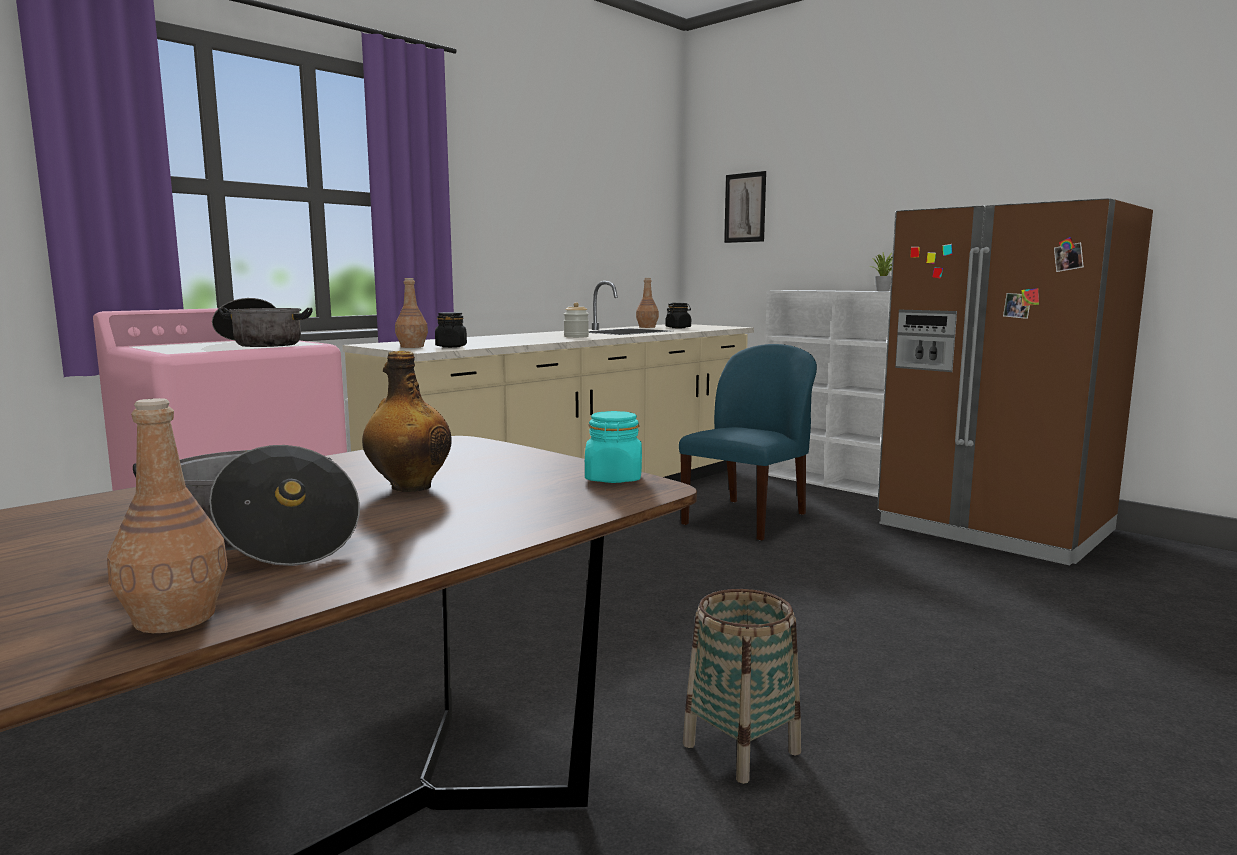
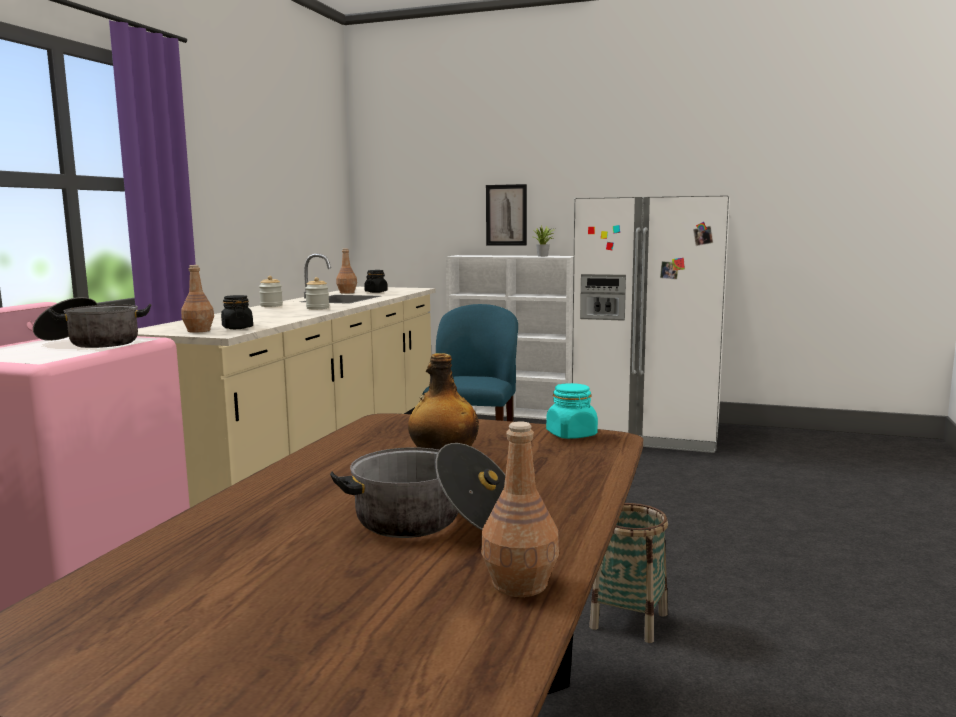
camera: 25 degrees left, 0 degrees up
(540, 333) = (271, 306): none -> jar
(745, 207) = (412, 184): picture -> picture (506, 215)
(994, 528) = (648, 433): brown fridge -> white fridge

